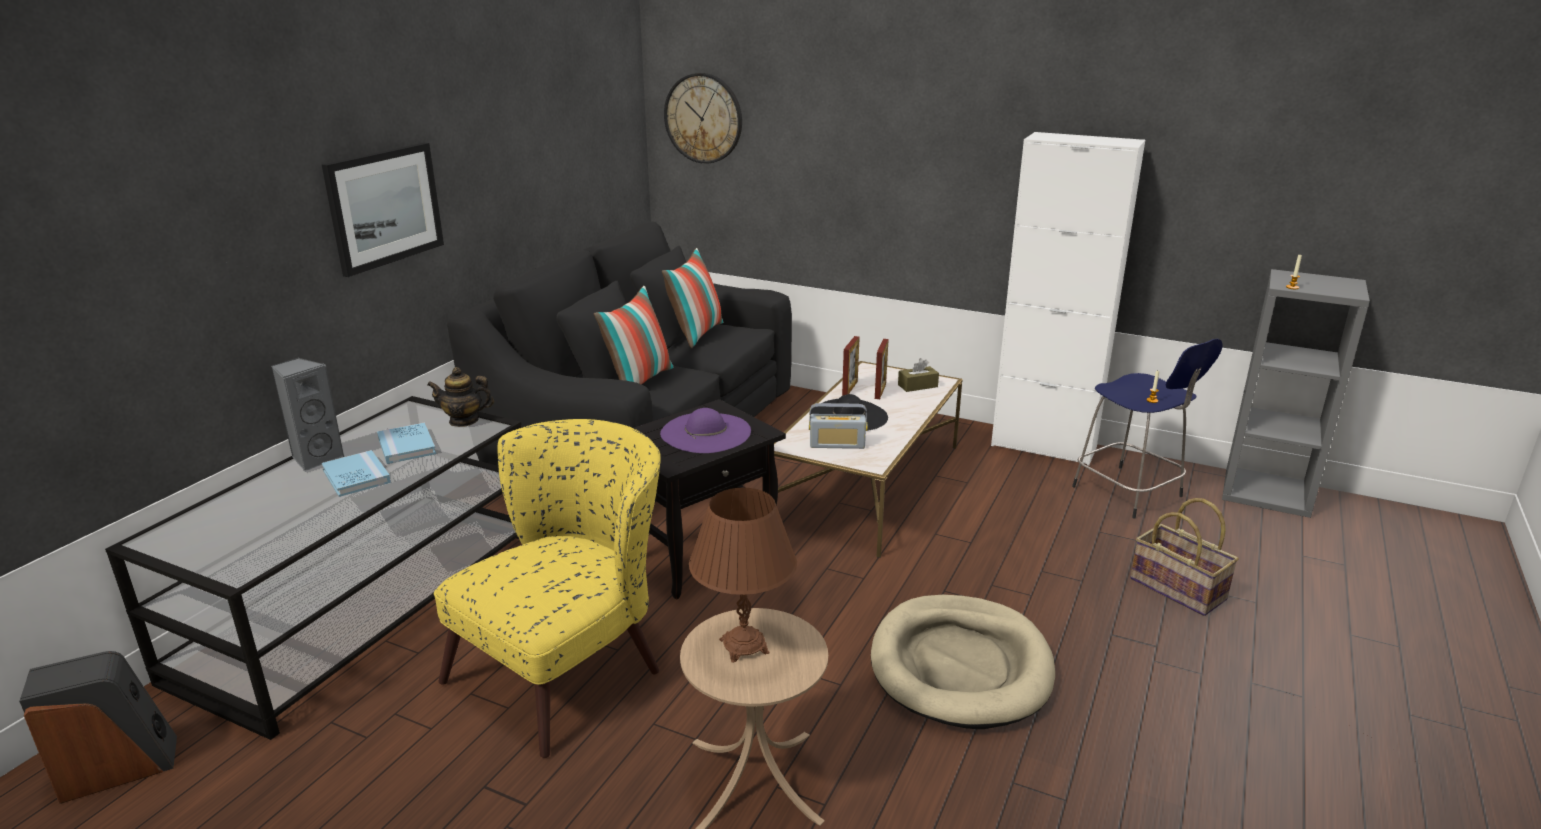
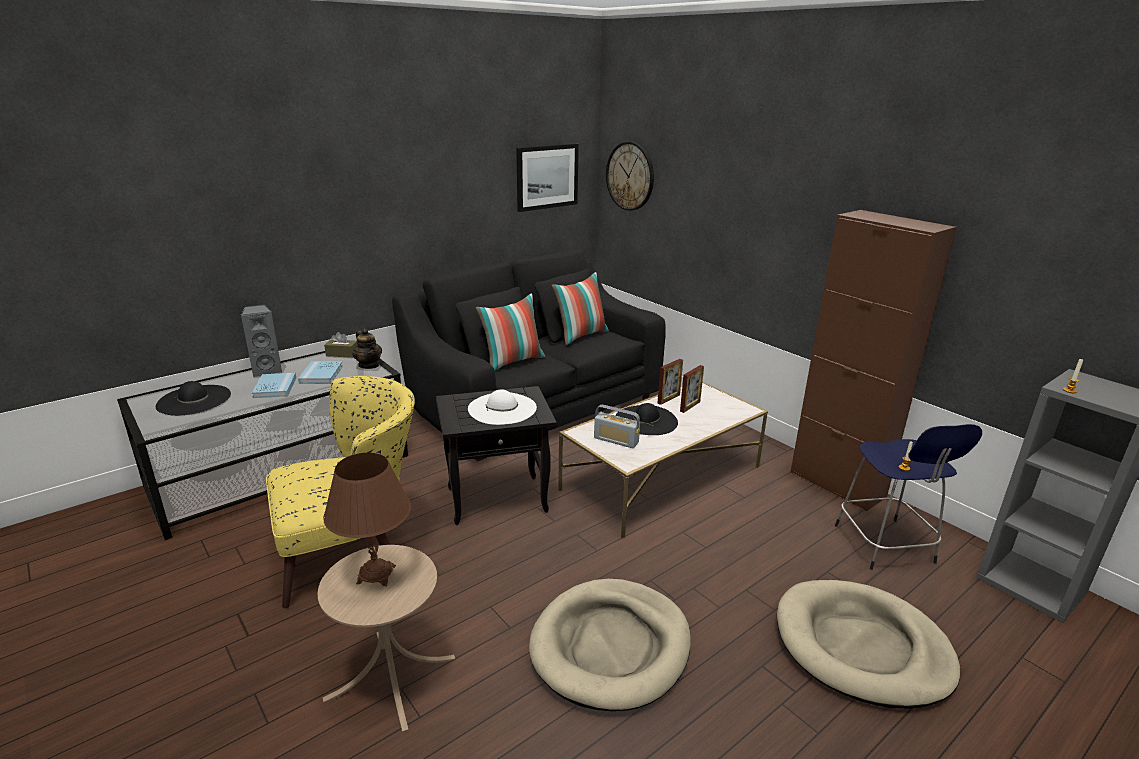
camera: 25 degrees right, 0 degrees up
(119, 767) = (89, 530): speaker -> none
(245, 520) = (194, 400): none -> black hat
(384, 207) = (348, 214): picture -> picture (547, 177)
(464, 420) = (369, 365): teapot -> teapot turned 150 degrees counterclockwise
(705, 432) = (502, 408): purple hat -> white hat
(917, 386) = (724, 409): brown tissue box -> brown tissue box (342, 354)
(1043, 446) = (837, 484): white cabinet -> brown cabinet
(1179, 589) = (861, 647): basket -> beige dog bed

